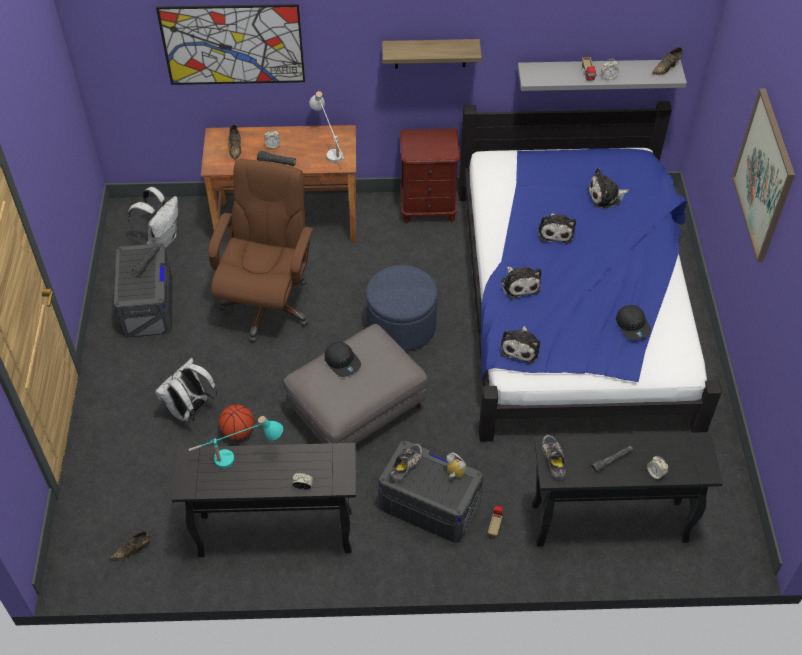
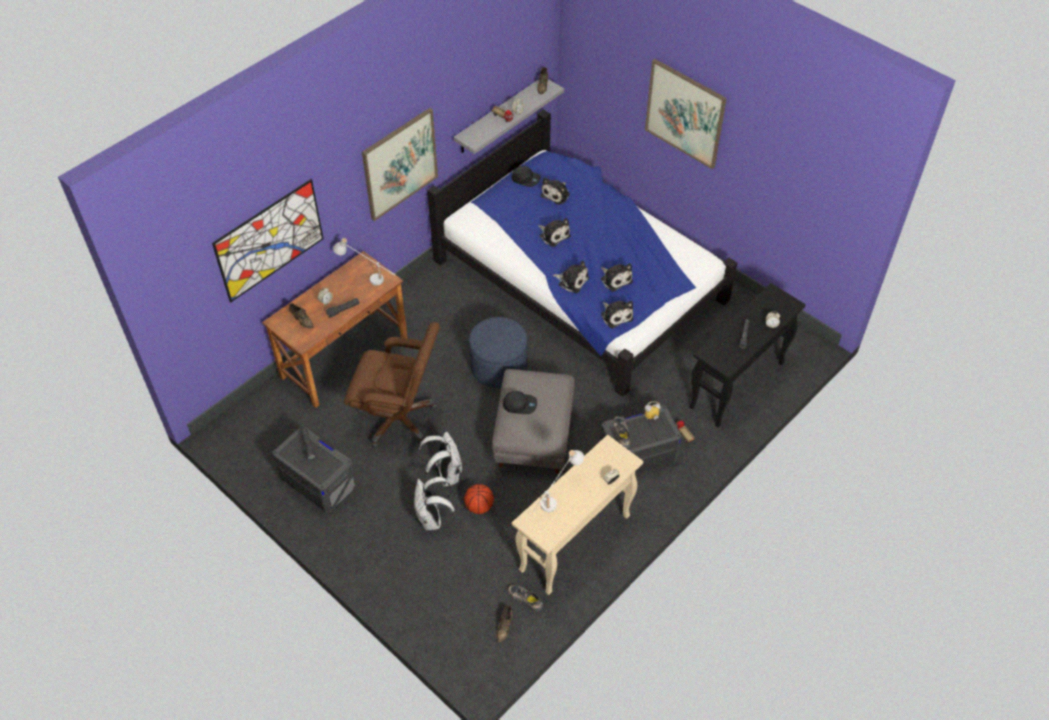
camera: 45 degrees left, 0 degrees up
(162, 240) = (271, 433): white backpack -> white backpack (445, 475)
(239, 458) = (556, 497): turquoise table lamp -> white table lamp
(267, 304) = (399, 418): brown office chair -> brown office chair turned 135 degrees clockwise
(274, 534) = (574, 544): black console table -> beige console table
(428, 208) = (426, 283): brown nightstand -> none
(430, 53) = (400, 164): shelf -> picture
(554, 460) = (718, 357): shoe -> shoe (526, 598)
(563, 314) = (615, 279): none -> plush toy
(633, 325) = (658, 258): black cap -> black cap (526, 179)

